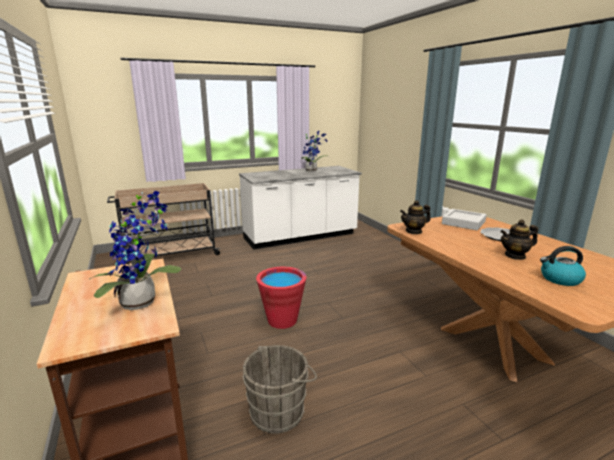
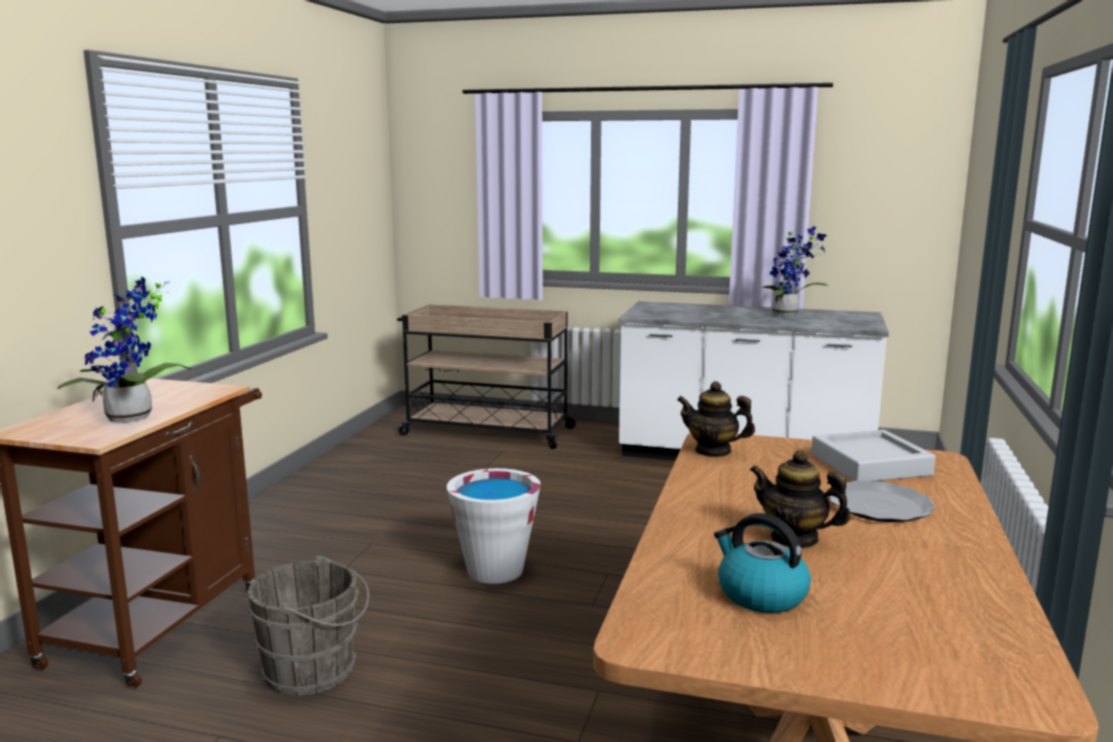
camera: 40 degrees right, 5 degrees down
(282, 320) = (495, 570): red bucket -> white bucket

